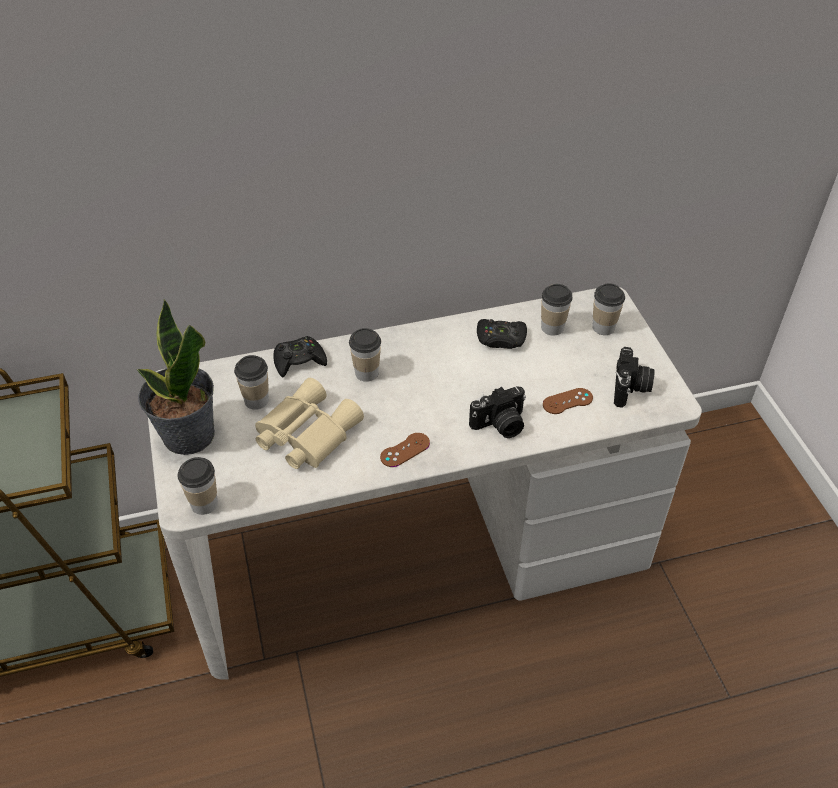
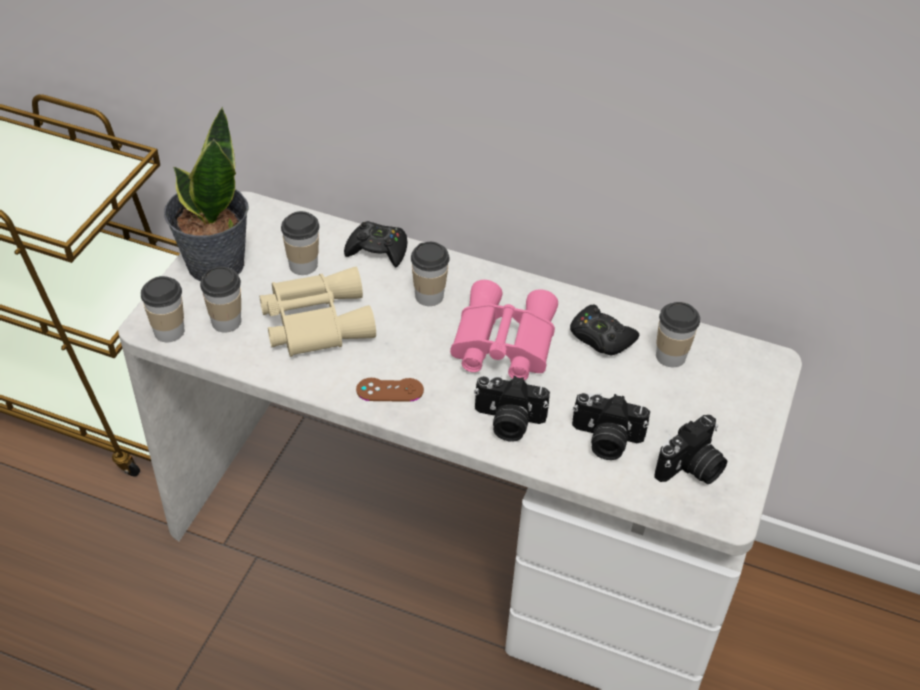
camera: 35 degrees right, 0 degrees up
(444, 377) = (501, 343): none -> pink binoculars
(567, 401) = (605, 440): brown game controller -> camera
(603, 327) = (730, 387): cup -> cup (226, 321)

